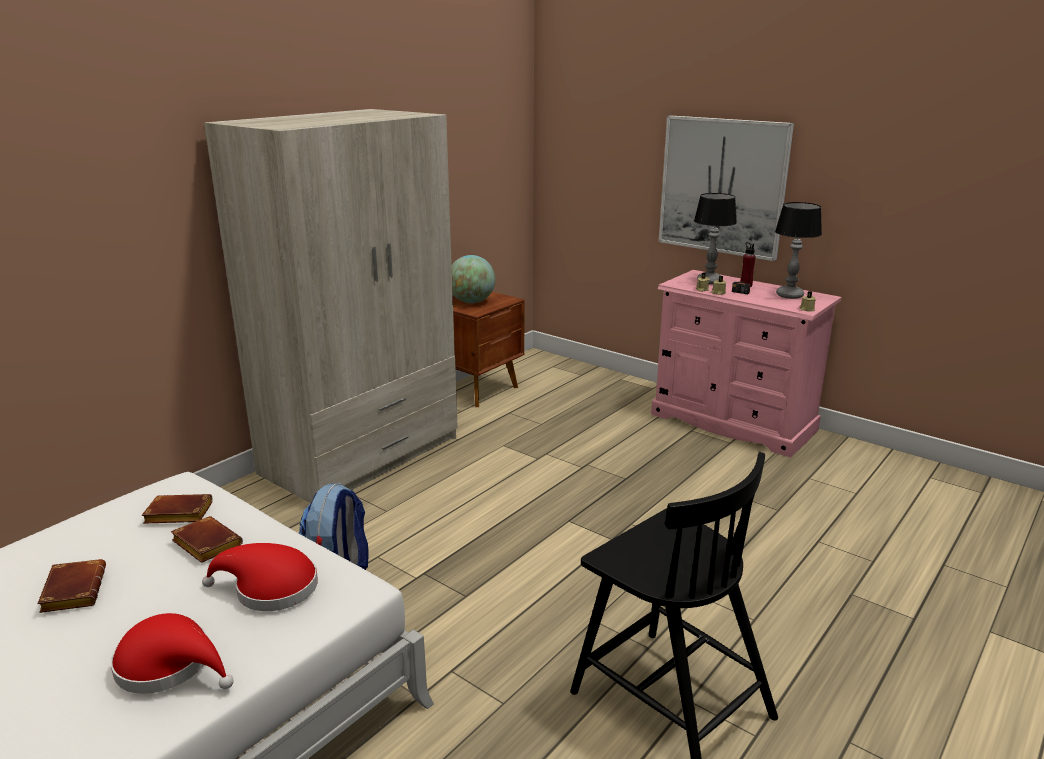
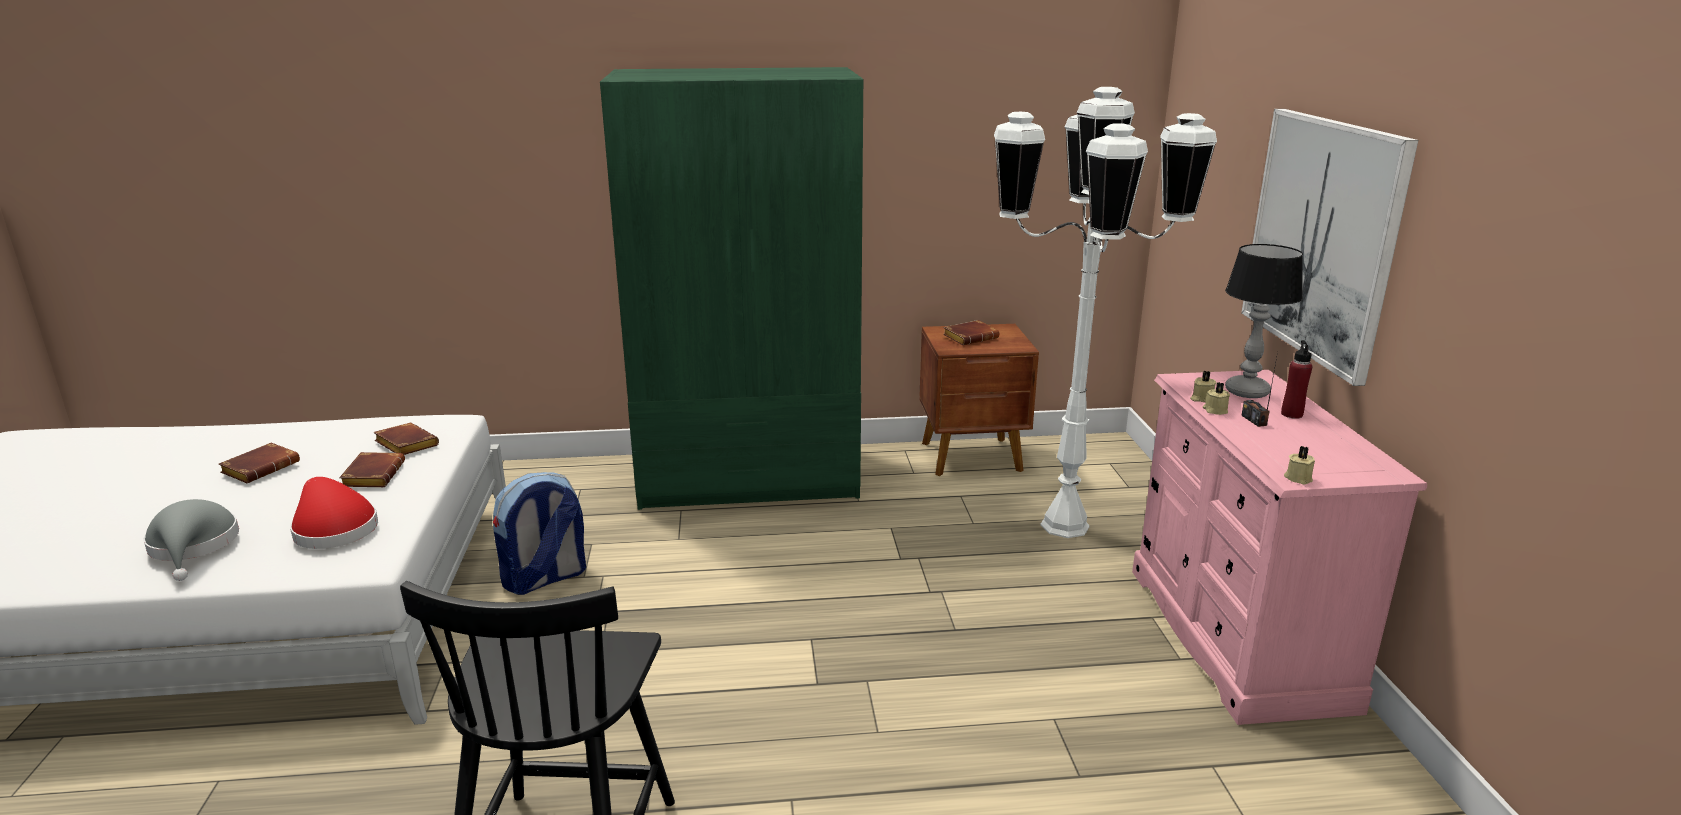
camera: 45 degrees right, 0 degrees up
(170, 665) = (193, 546): red hat -> grey hat
(362, 455) = (749, 477): beige wardrobe -> green wardrobe
(471, 302) = (971, 337): globe -> brown book
(585, 406) = (1063, 525): none -> white floor lamp
(790, 295) = (1329, 450): table lamp -> none

